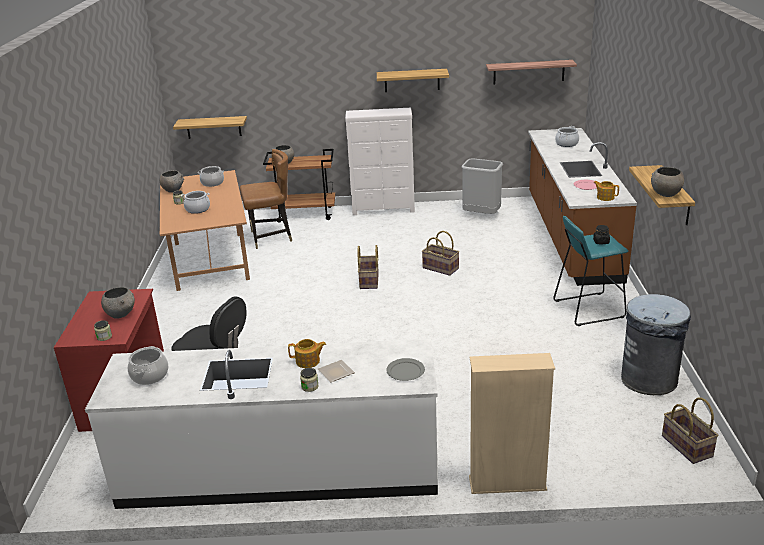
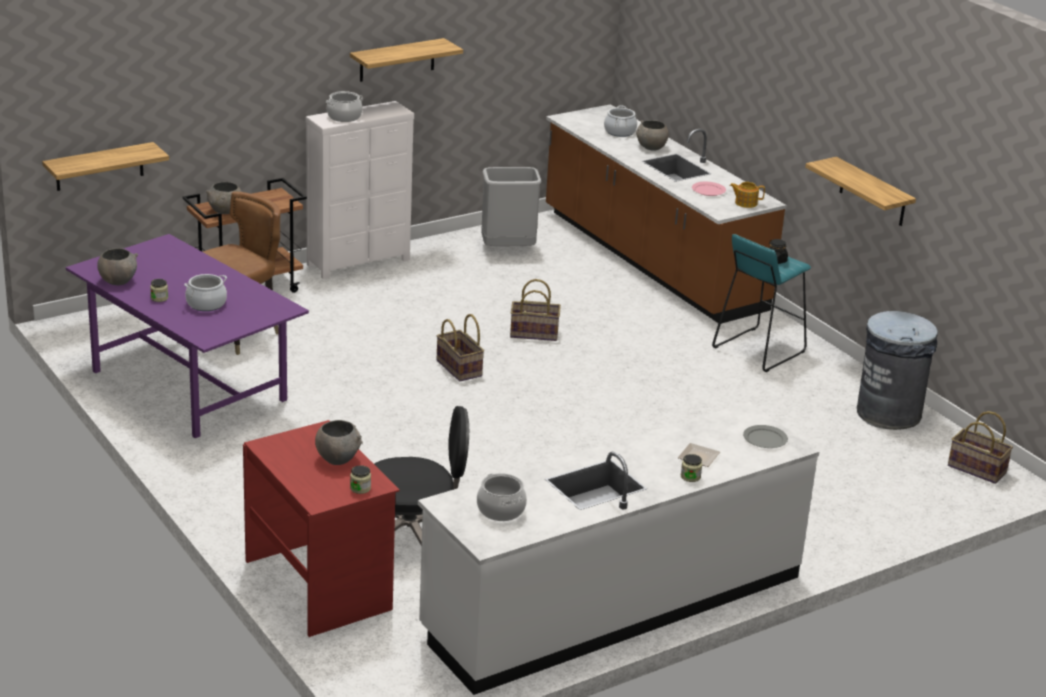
camera: 35 degrees left, 0 degrees up
(210, 260) = (187, 385): brown dining table -> purple dining table
(212, 183) = (166, 260): cooking pot -> cooking pot (344, 117)
(308, 361) = (655, 453): teapot -> none
(507, 484) = (852, 548): beige bookcase -> none
(528, 72) = (547, 33): shelf -> none
(665, 194) = (879, 193): grey bowl -> grey bowl (651, 147)

